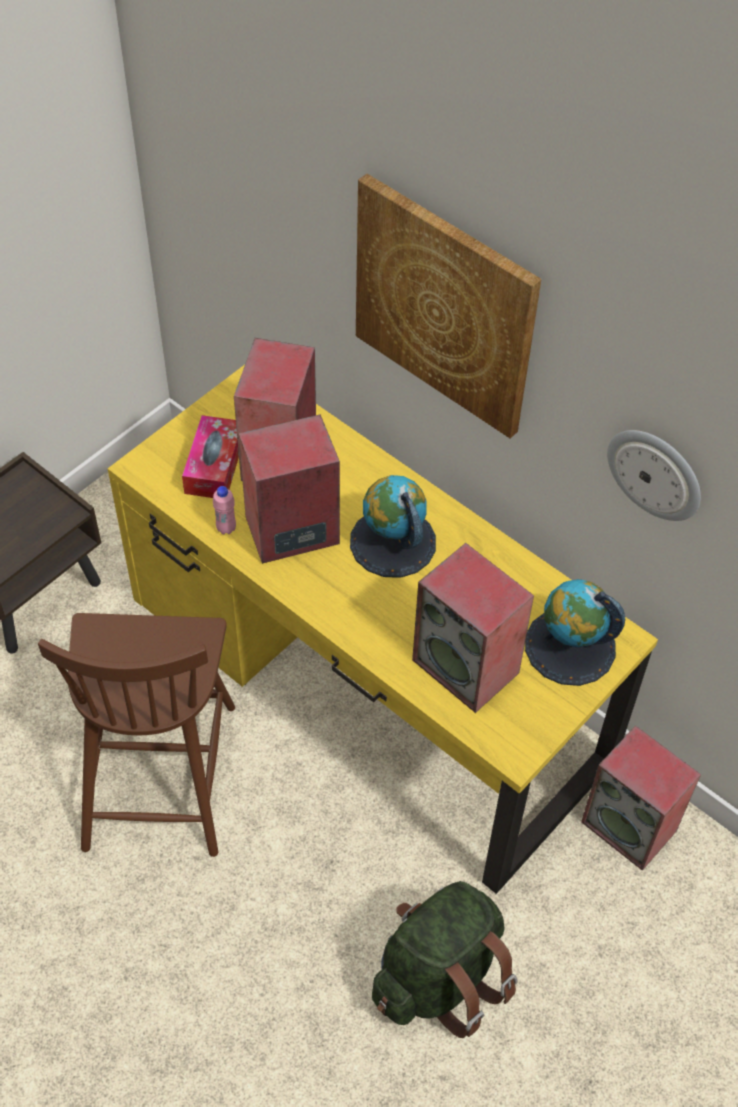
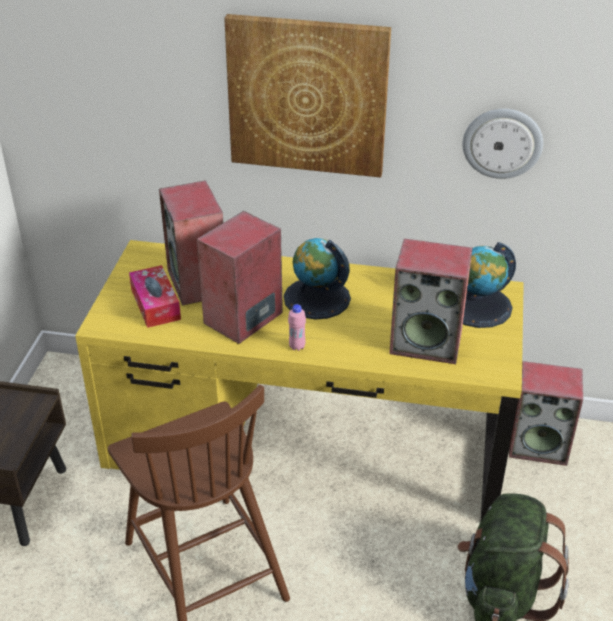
camera: 30 degrees left, 15 degrees down
(226, 528) = (195, 335): pink bottle -> pink bottle (297, 346)

